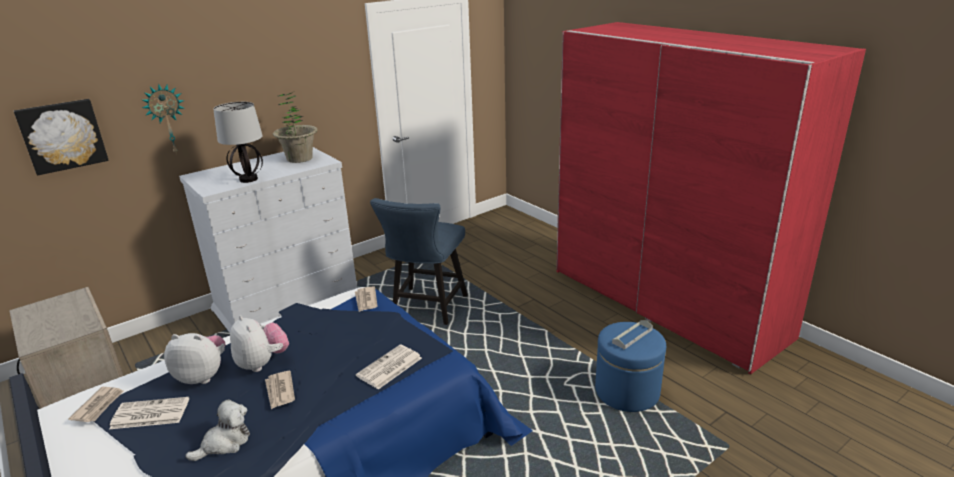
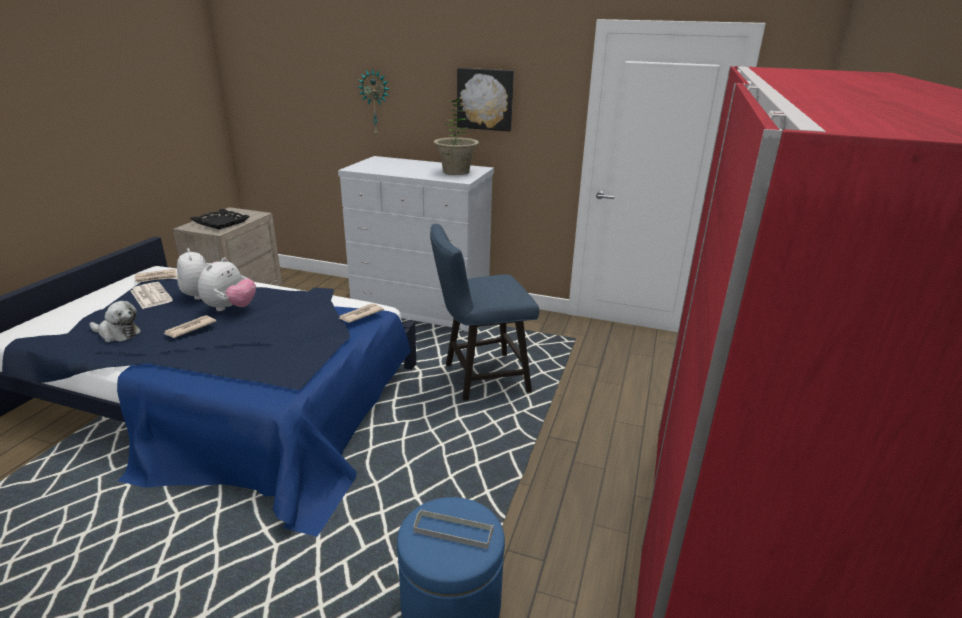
camera: 55 degrees right, 0 degrees up
(61, 322) = (220, 222): none -> black tray
(62, 136) = (305, 96): picture -> picture (485, 99)
(249, 179) = (388, 171): table lamp -> none
(389, 368) = (250, 365): newspaper -> none

